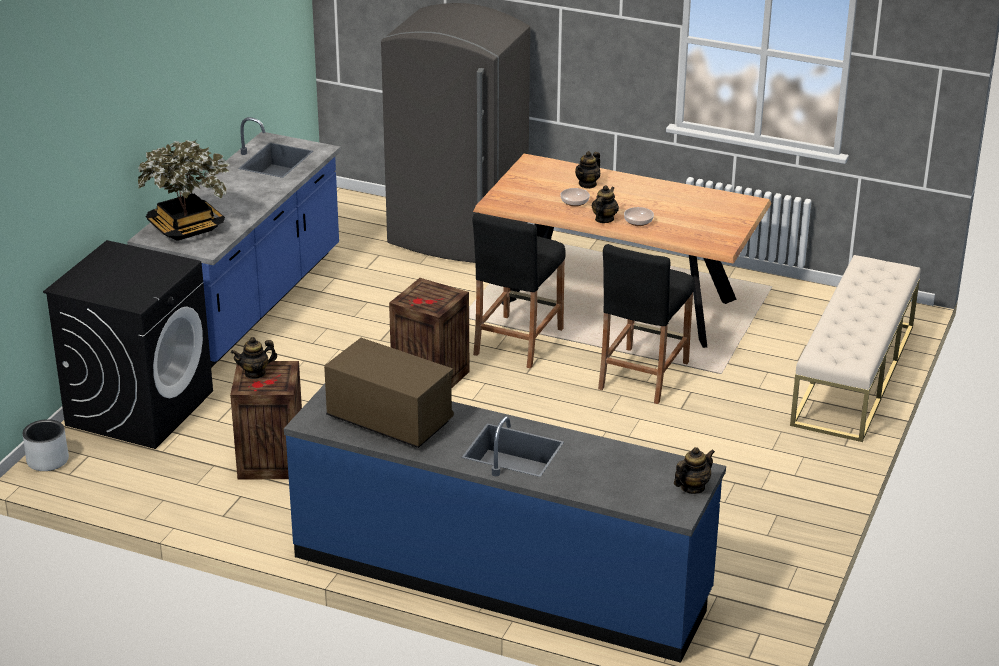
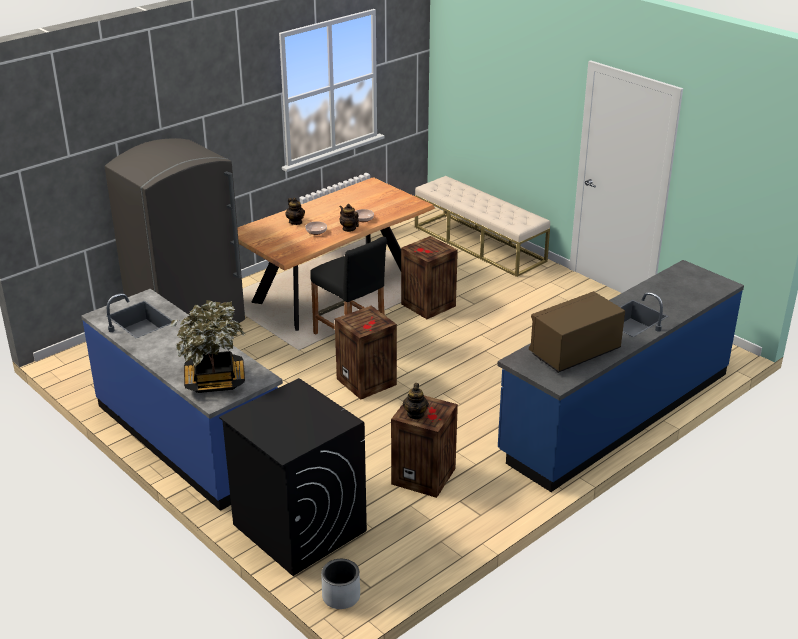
camera: 65 degrees left, 0 degrees up
(642, 375) = (428, 305): black stool -> crate
(692, 487) = (701, 274): teapot -> none

